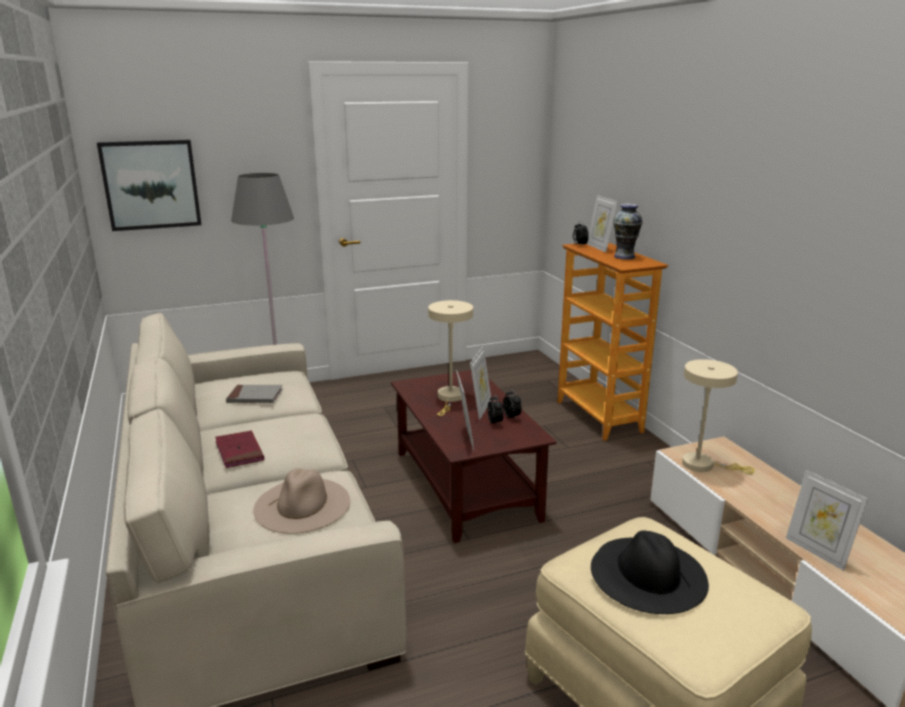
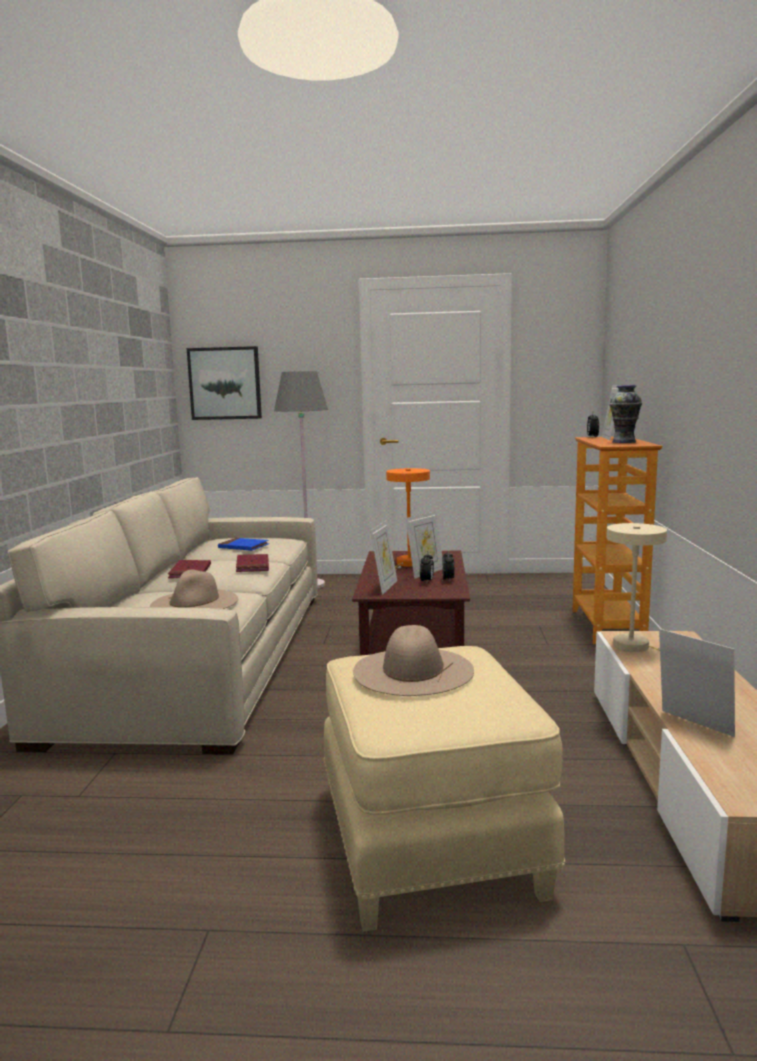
camera: 25 degrees right, 10 degrees down
(255, 396) = (243, 547): grey book -> blue book
(300, 429) = (252, 566): none -> red book
(450, 398) = (406, 564): beige table lamp -> orange table lamp
(648, 573) = (413, 670): black hat -> beige hat
(817, 551) = (693, 725): picture frame -> picture frame turned 150 degrees clockwise

